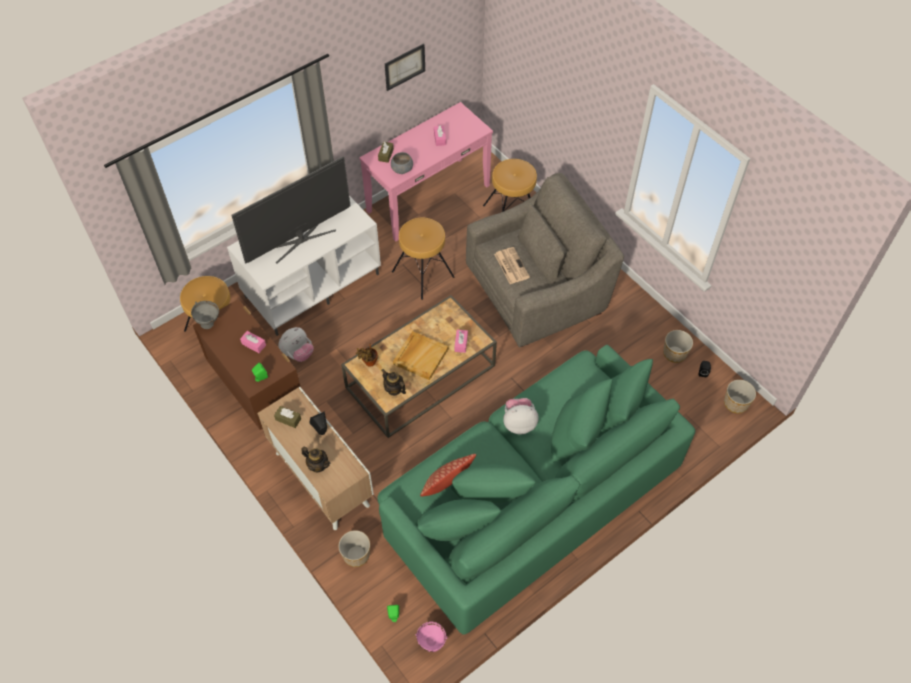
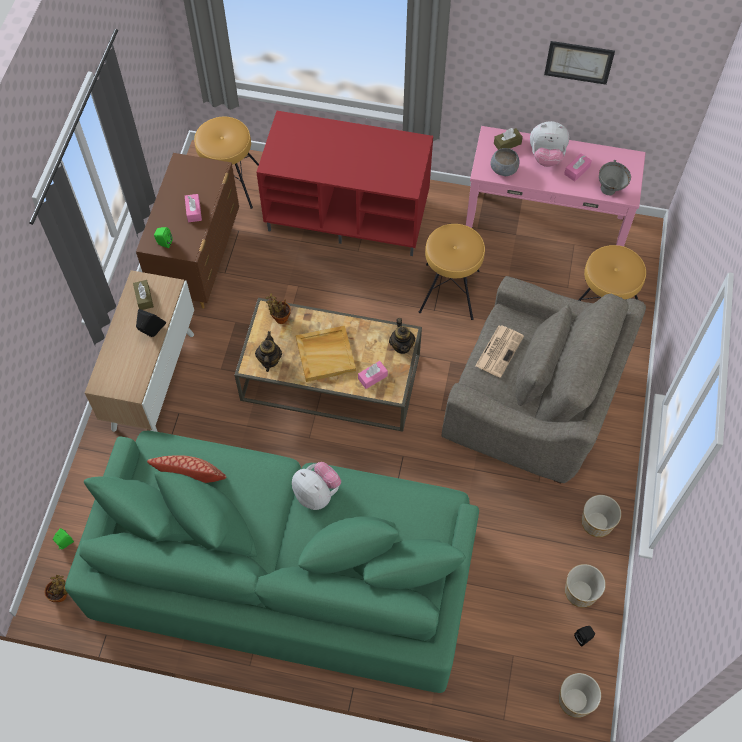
camera: 50 degrees right, 5 degrees up
(208, 323) = (185, 162): grey bowl -> grey bowl (610, 190)
(298, 353) = (264, 261): plush toy -> plush toy (546, 156)
(300, 239) = (339, 156): television -> none
(312, 284) = (349, 214): white tv stand -> red tv stand
(318, 465) = (116, 357): teapot -> teapot (402, 346)
(355, 554) = (100, 466): planter -> planter (596, 522)
(431, 643) = (61, 595): pink bowl -> potted plant

